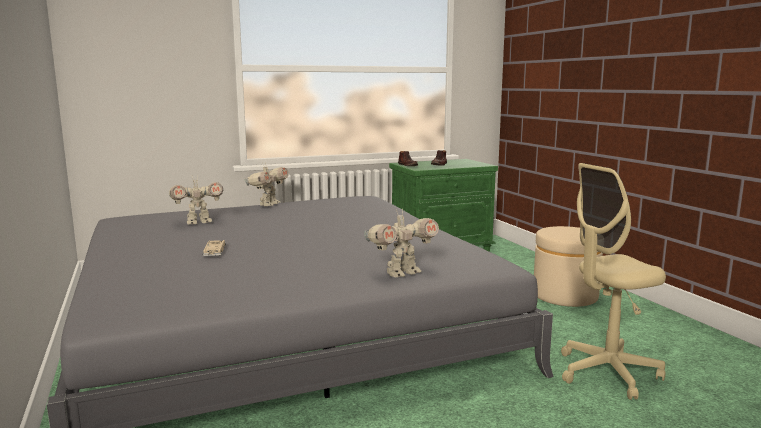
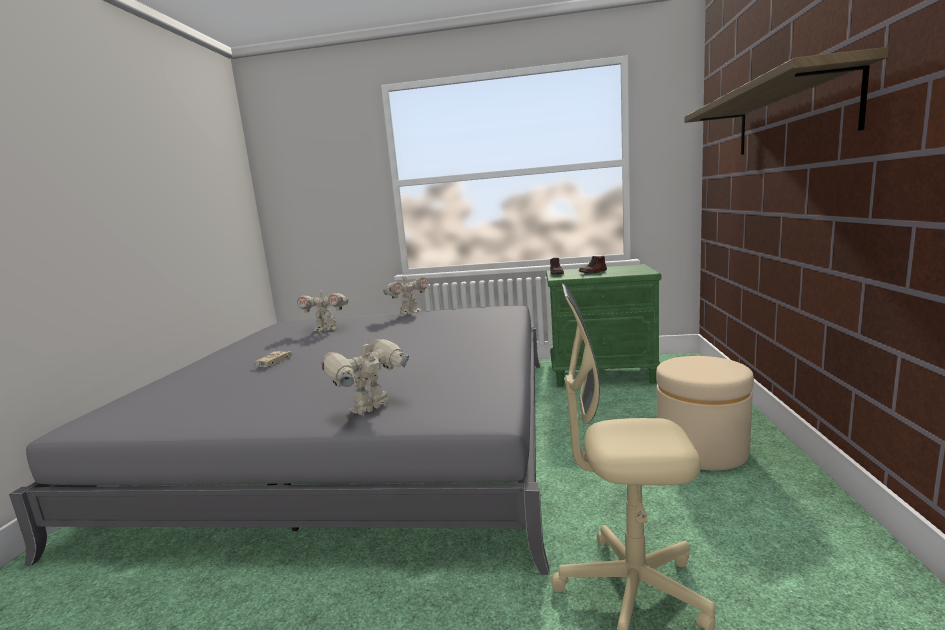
camera: 30 degrees right, 0 degrees up
(401, 273) = (372, 409): toy robot -> toy robot turned 135 degrees clockwise
(610, 55) = (791, 116): none -> shelf

